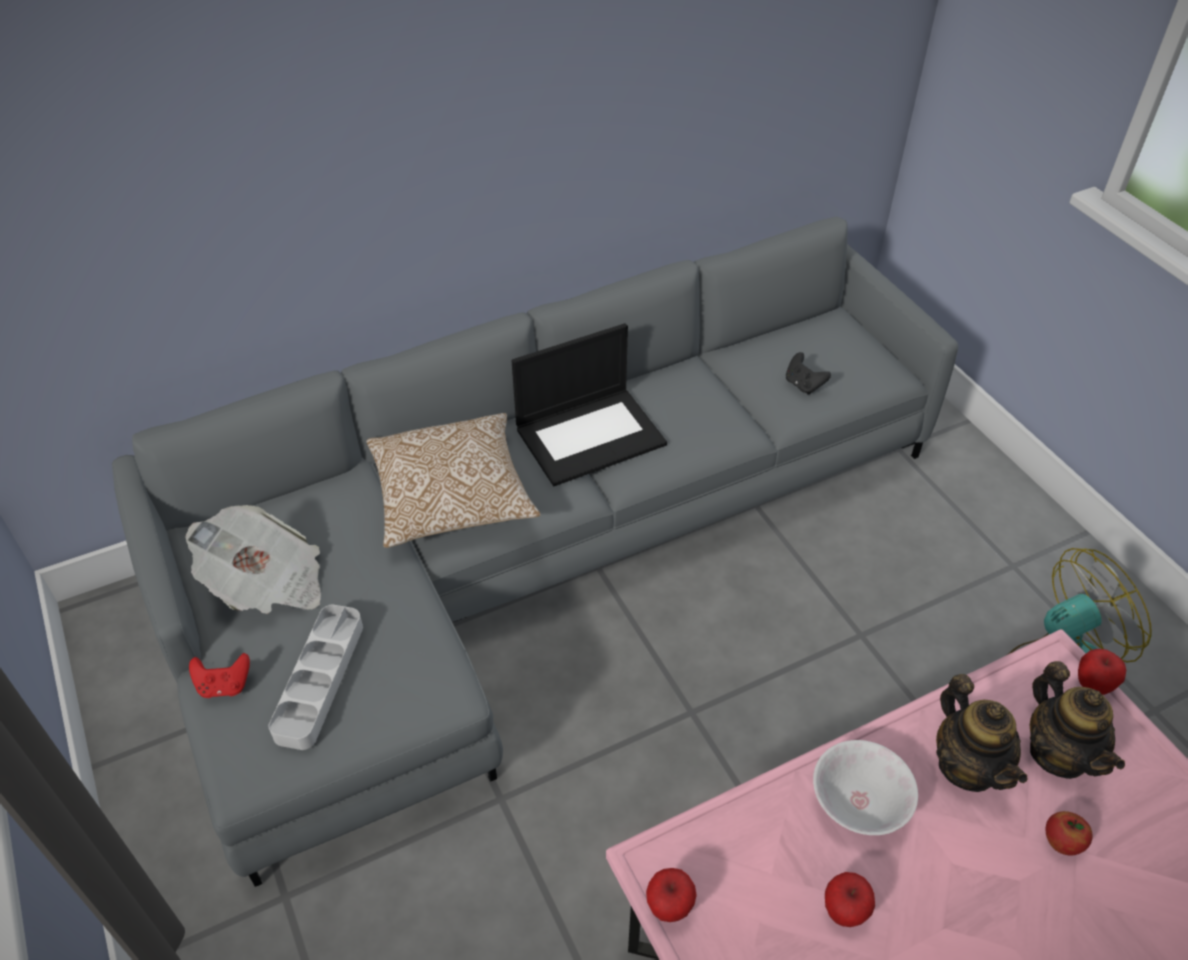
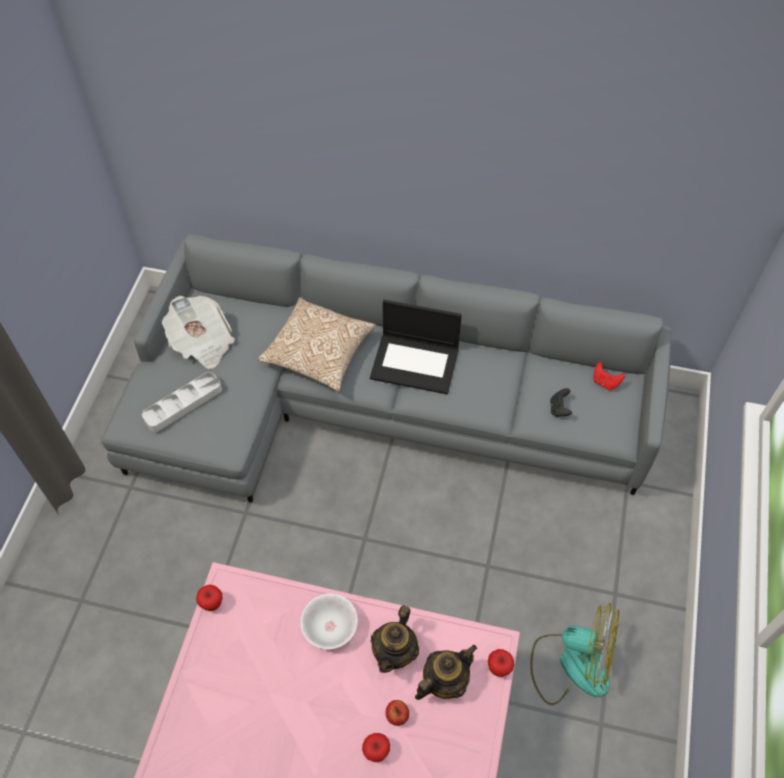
camera: 40 degrees right, 10 degrees up
(224, 686) = (147, 380): red game controller -> red game controller (605, 382)
(844, 912) = (275, 662): apple -> apple (376, 751)
(1058, 753) = (444, 681): teapot -> teapot turned 150 degrees counterclockwise

